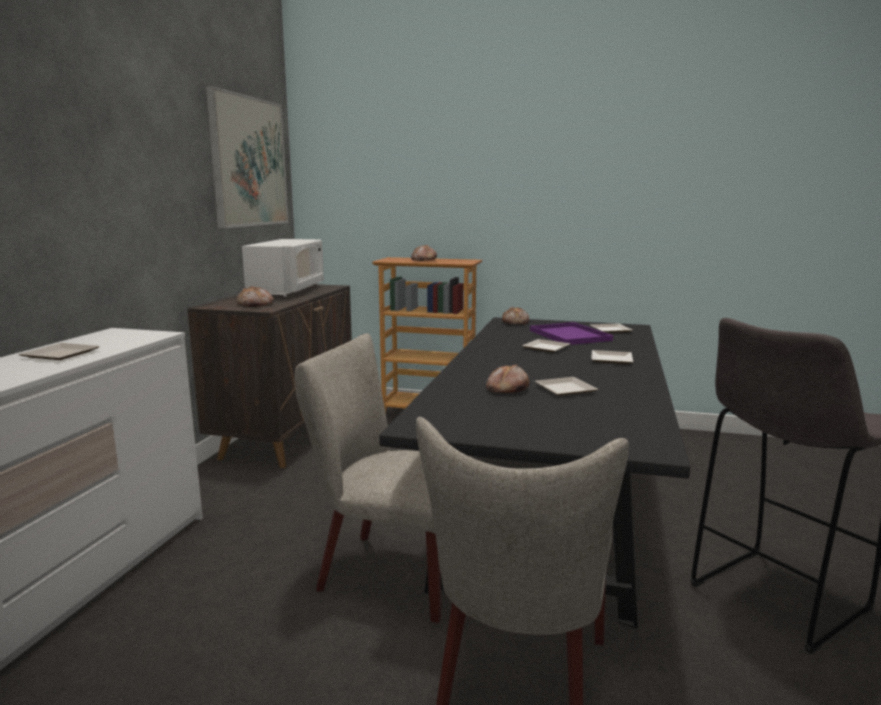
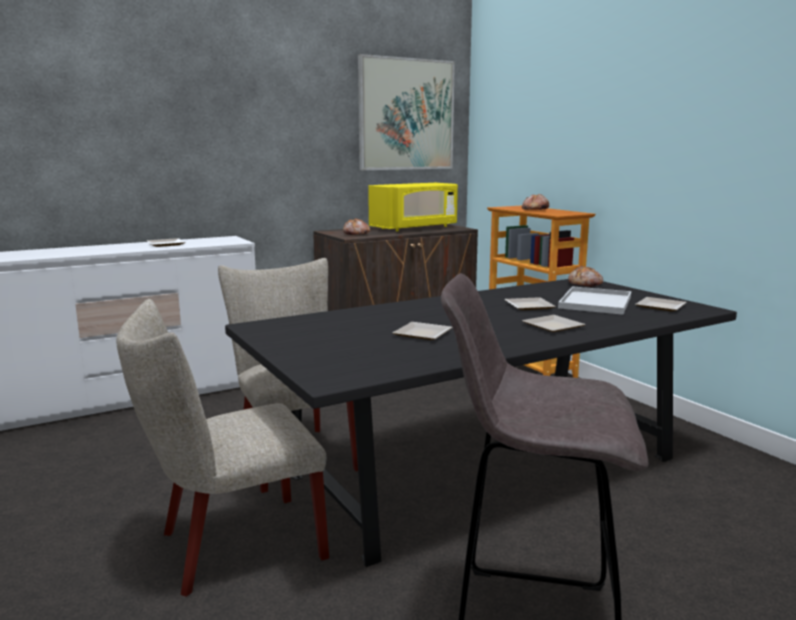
camera: 45 degrees right, 0 degrees up
(288, 291) = (415, 228): white microwave -> yellow microwave
(506, 389) = (383, 323): bread -> none
(568, 335) = (594, 302): purple tray -> white tray

